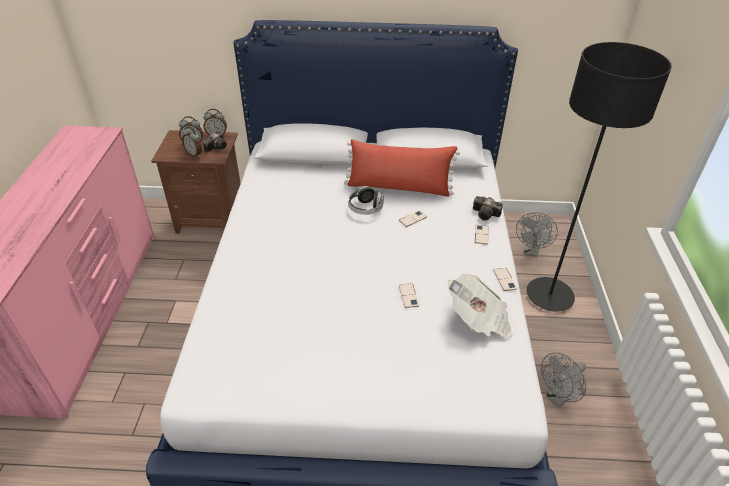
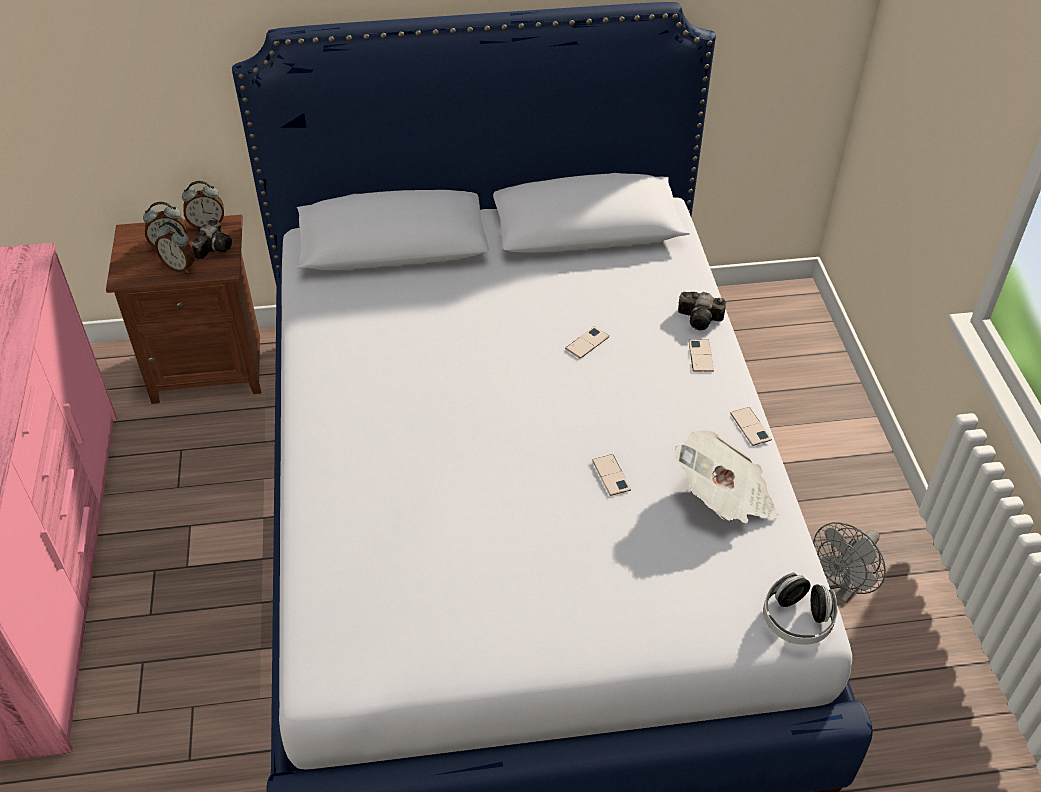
camera: 10 degrees left, 5 degrees up
(365, 208) = (507, 334): headphones -> headphones (796, 620)
(399, 187) = (552, 289): red pillow -> none
(531, 251) = (763, 351): grey fan -> none
(549, 296) = (804, 425): black floor lamp -> none

